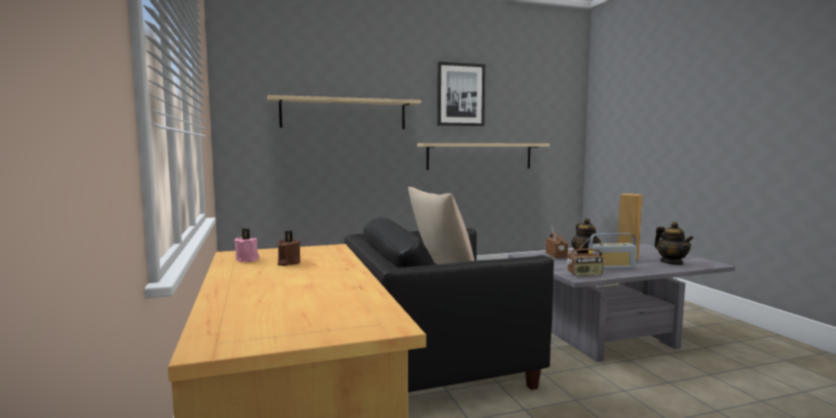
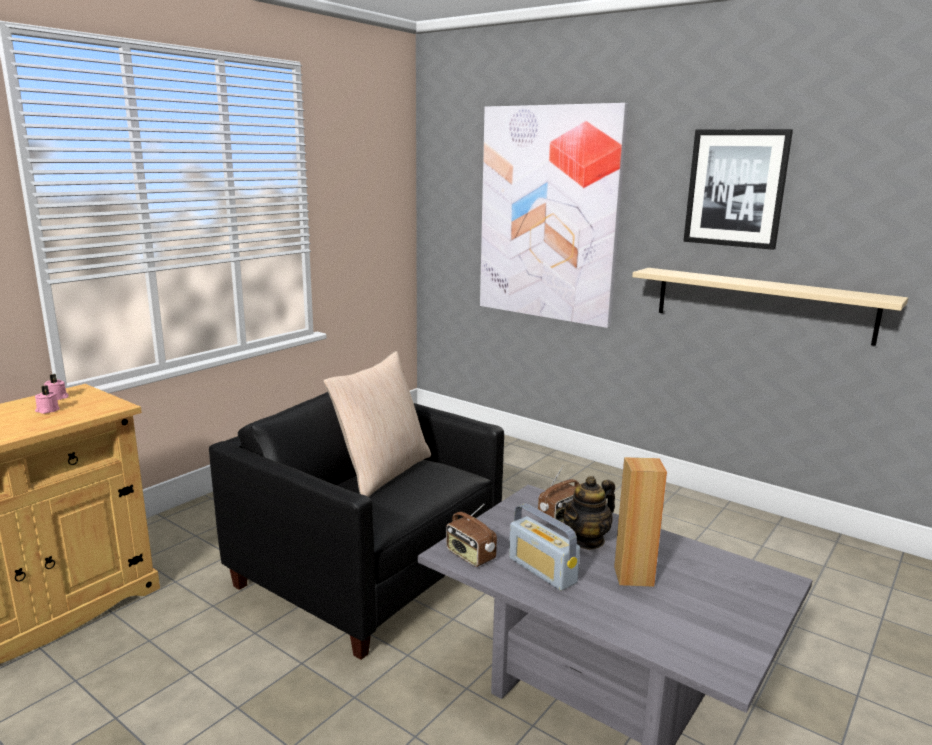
camera: 55 degrees right, 10 degrees up
(288, 263) = (47, 410): brown candle -> pink candle
(344, 114) = (548, 214): beige shelf -> picture
(672, 263) = (663, 623): teapot -> none

